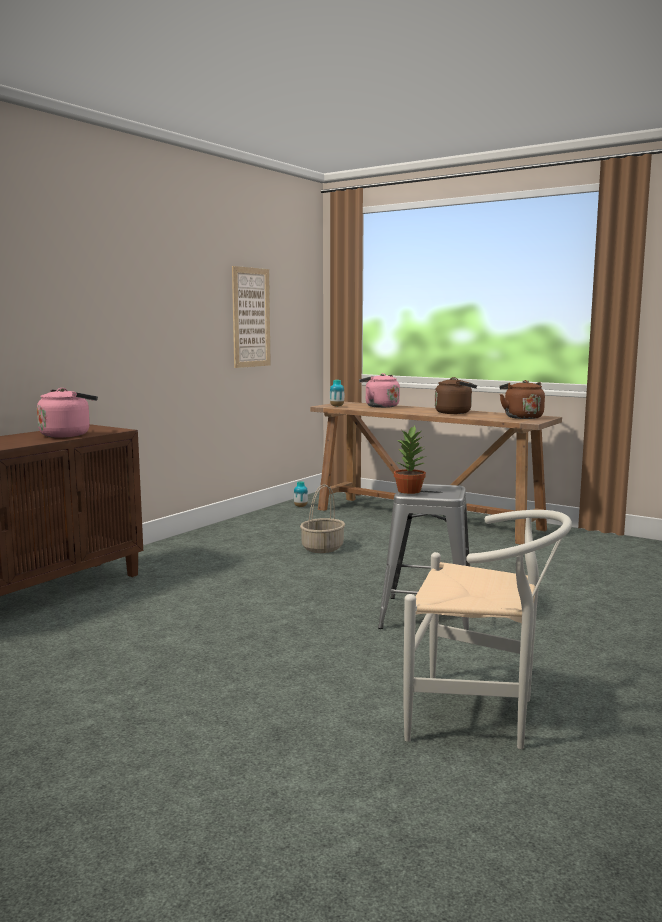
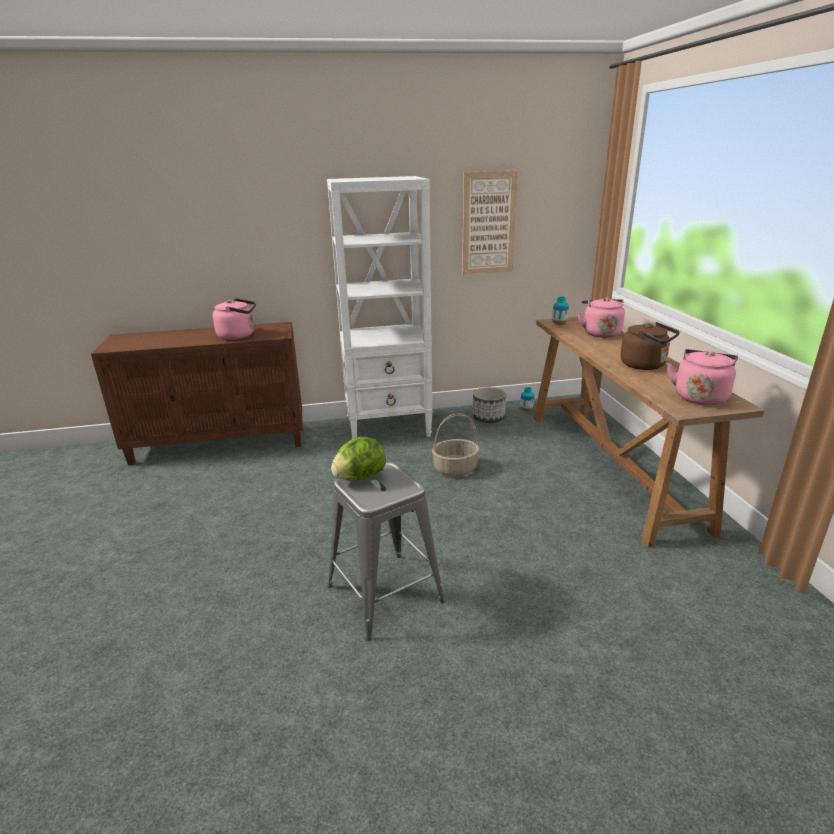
camera: 45 degrees right, 15 degrees up
(201, 542) = (389, 427): none -> white bookcase
(279, 517) = (488, 417): none -> planter
(410, 491) = (359, 477): potted plant -> lettuce
(481, 716) = (210, 738): white chair -> none
(521, 417) = (700, 396): brown kettle -> pink kettle

